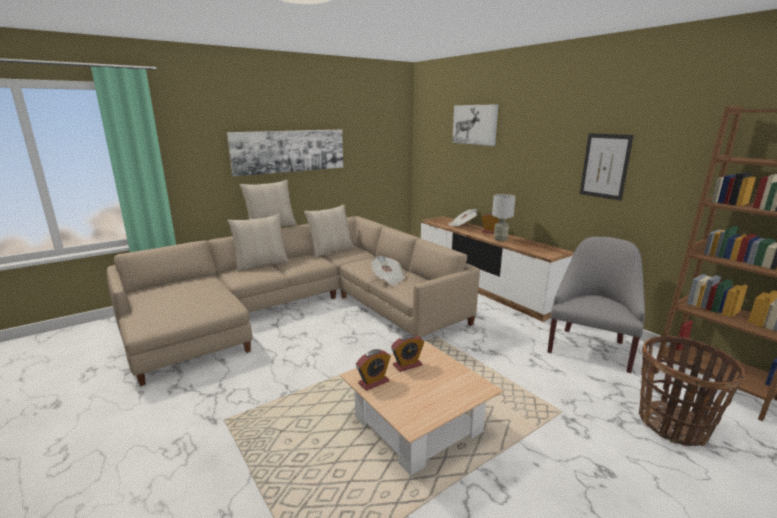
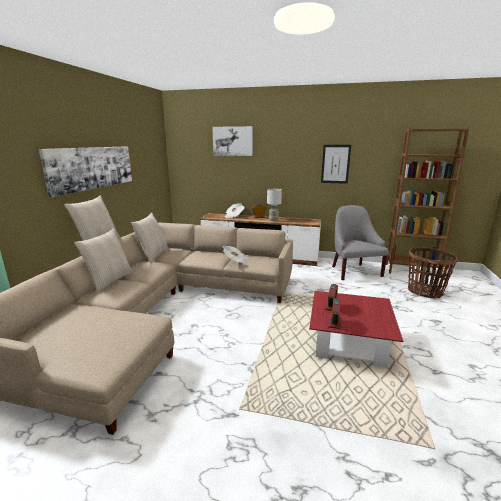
camera: 40 degrees left, 0 degrees up
(417, 425) = (349, 343): beige coffee table -> red coffee table

